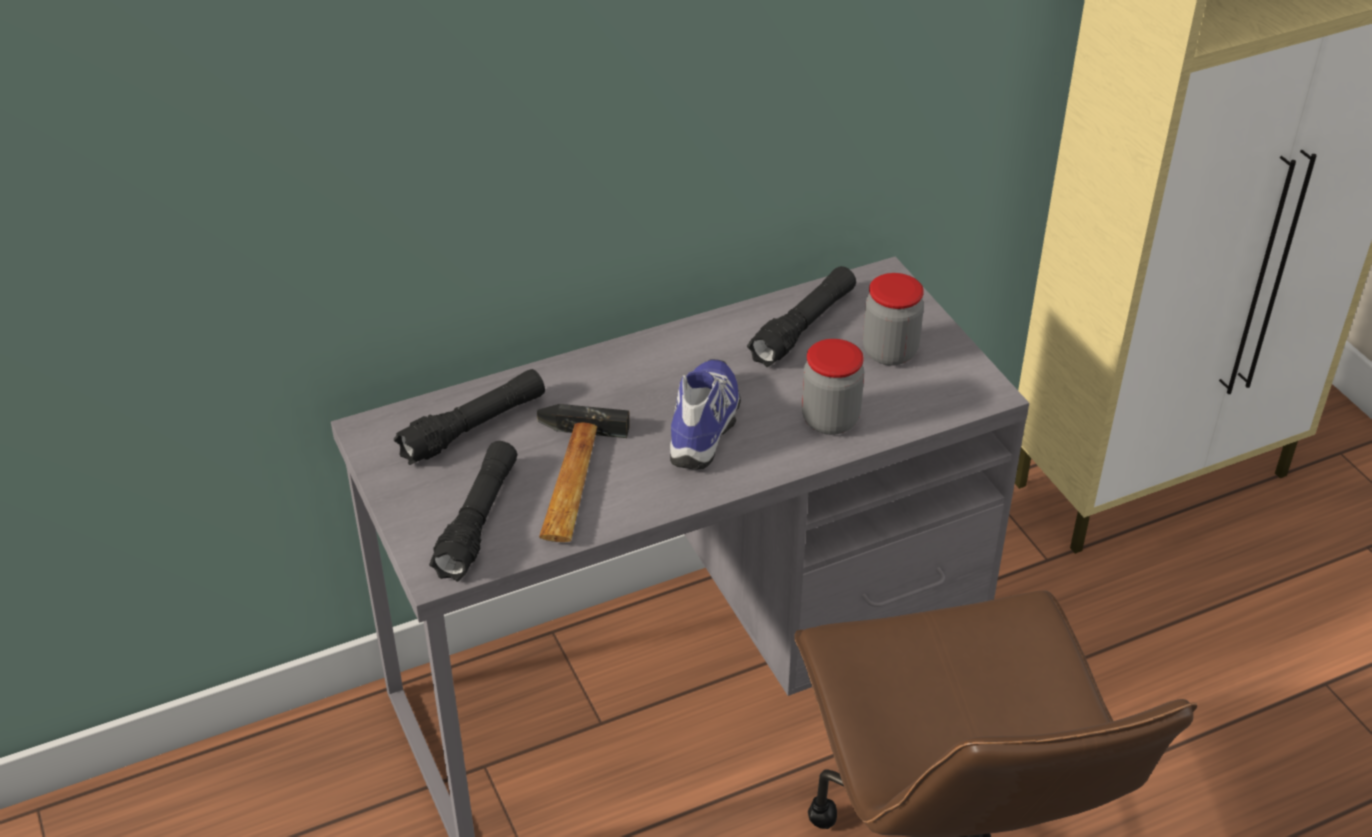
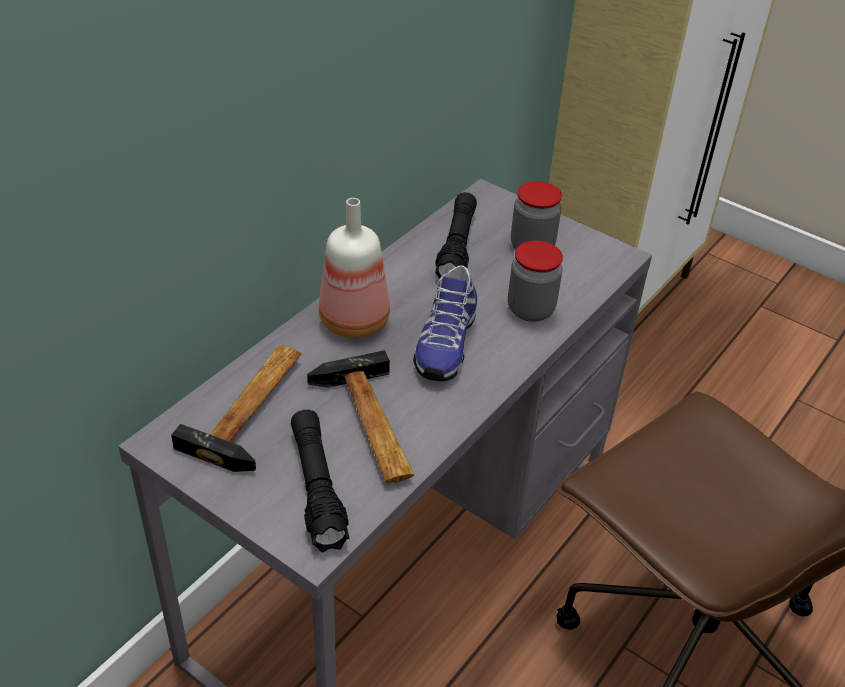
camera: 30 degrees left, 0 degrees up
(473, 428) = (255, 408): black flashlight -> hammer
(634, 373) = (356, 320): none -> bottle
(706, 426) = (444, 344): shoe -> shoe turned 150 degrees counterclockwise

